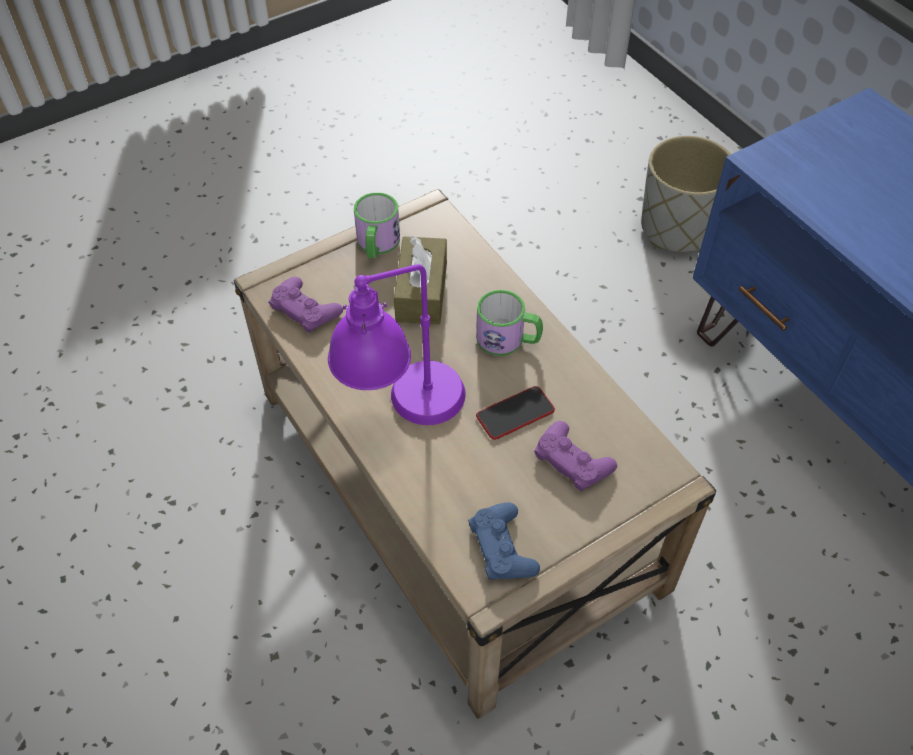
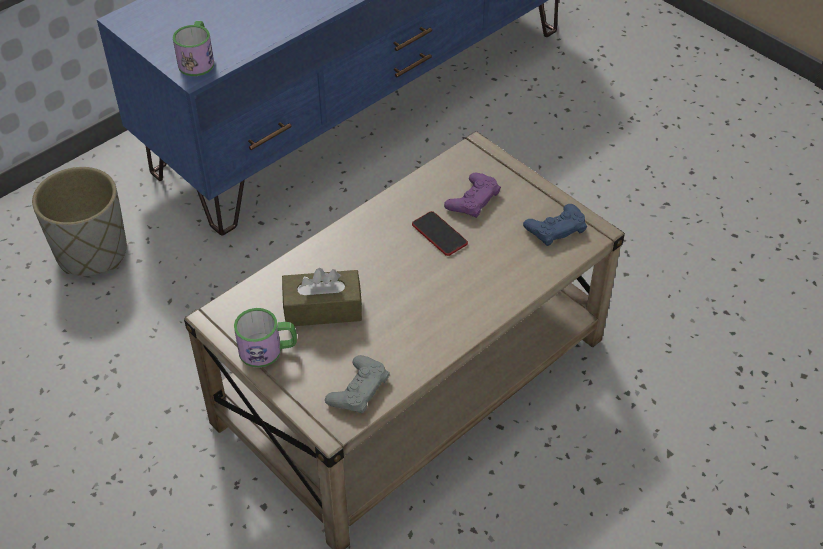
camera: 100 degrees left, 5 degrees down
(305, 309) = (358, 389): purple game controller -> grey game controller
(403, 413) = (457, 300): purple table lamp -> none
(508, 339) = (366, 246): mug -> mug (198, 60)

